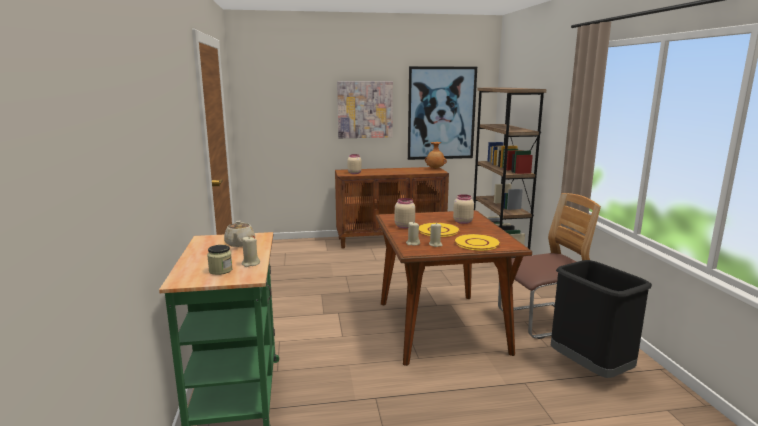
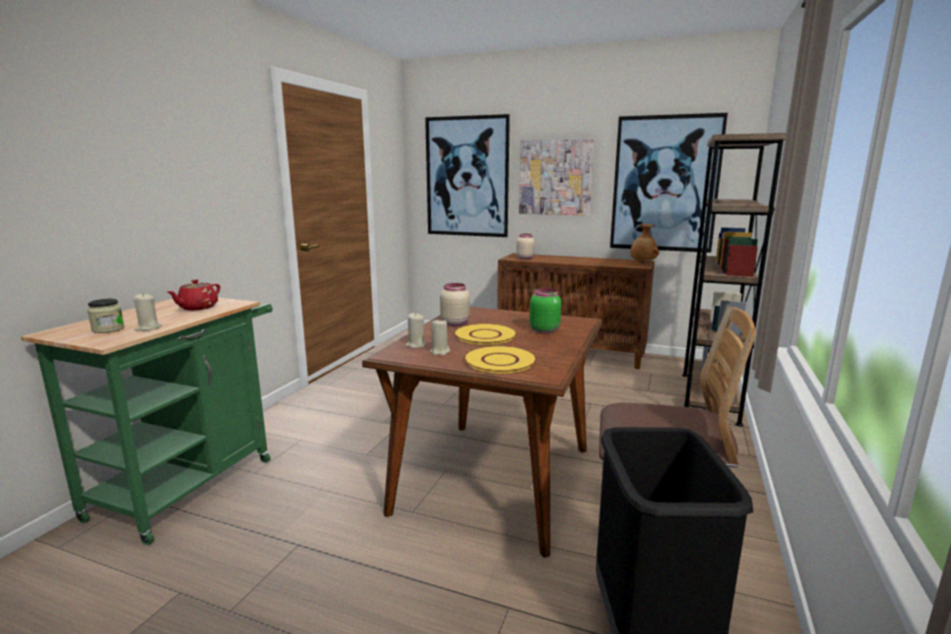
camera: 30 degrees right, 0 degrees up
(240, 244) = (197, 308): beige teapot -> red teapot
(291, 110) = (467, 177): none -> picture
(462, 221) = (544, 330): beige jar -> green jar

